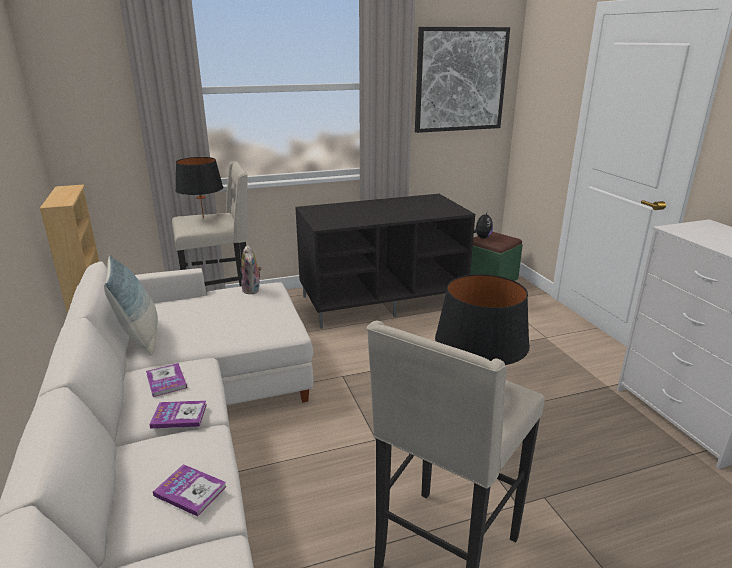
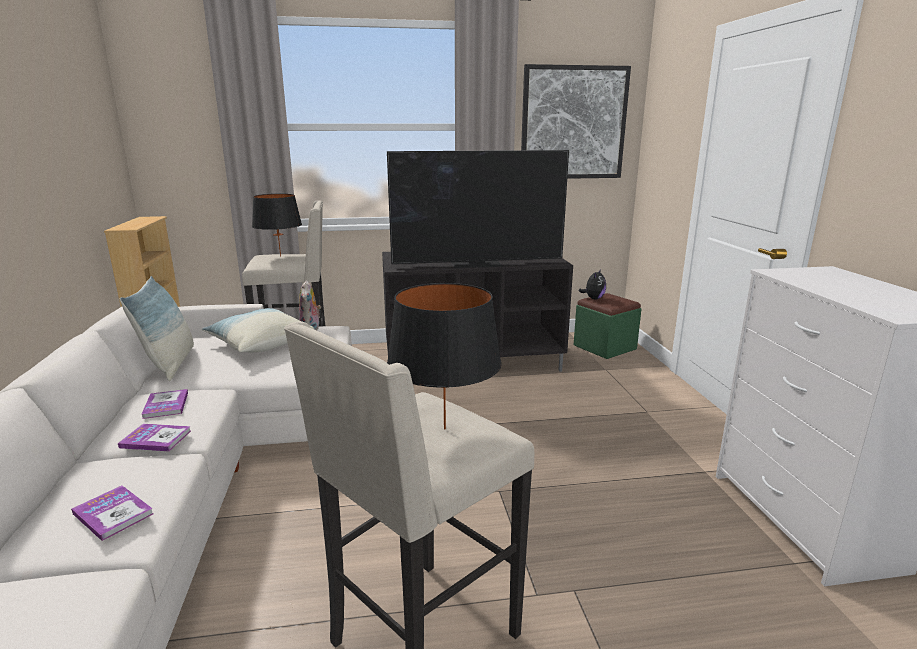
camera: 10 degrees right, 5 degrees down
(214, 309) = (259, 344): none -> pillow
(392, 217) = (478, 264): none -> television

